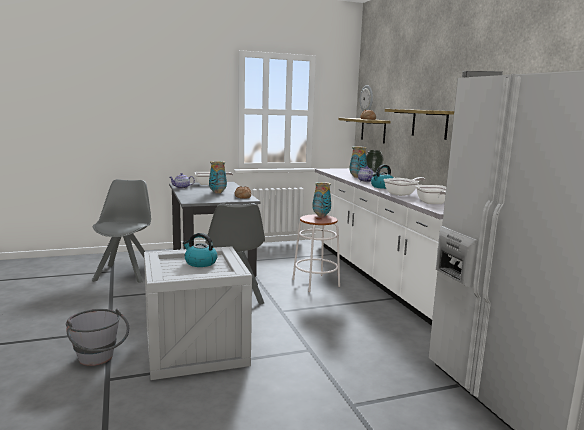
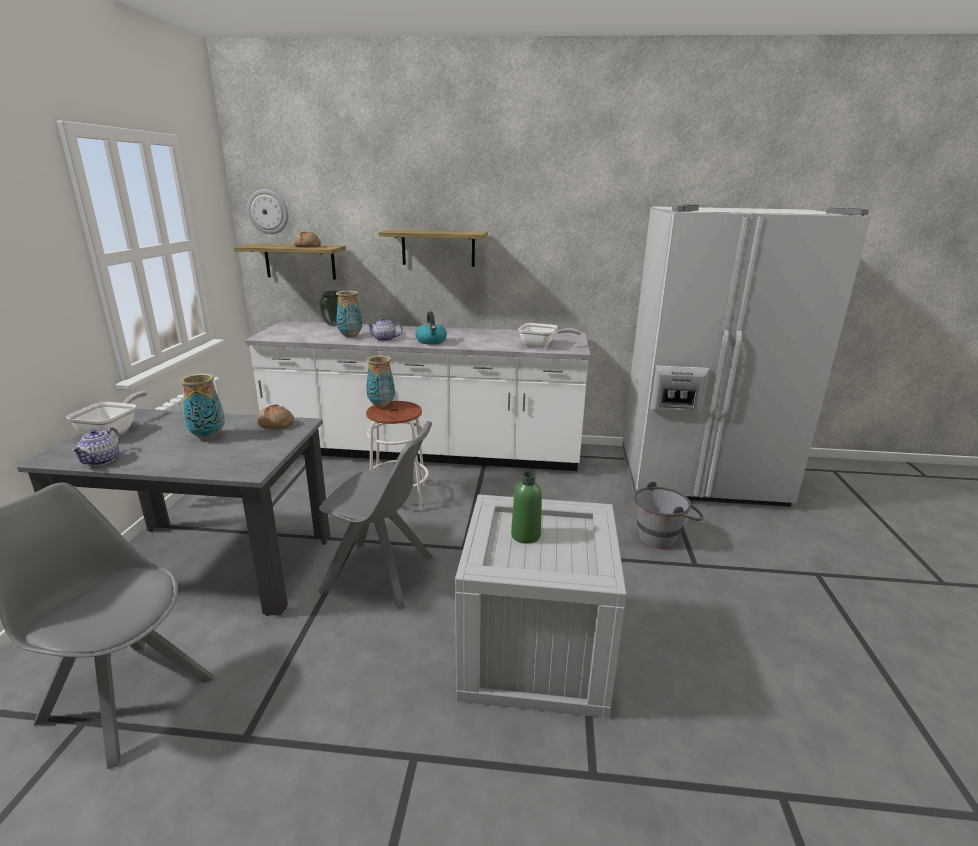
camera: 65 degrees left, 10 degrees up
(98, 360) = (523, 783): grey bucket -> grey bucket (663, 537)
(200, 263) = (525, 535): kettle -> green bottle
(402, 194) = (483, 344): frying pan -> none

